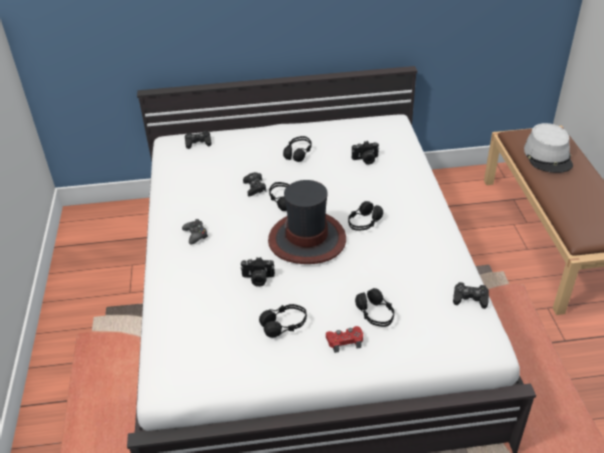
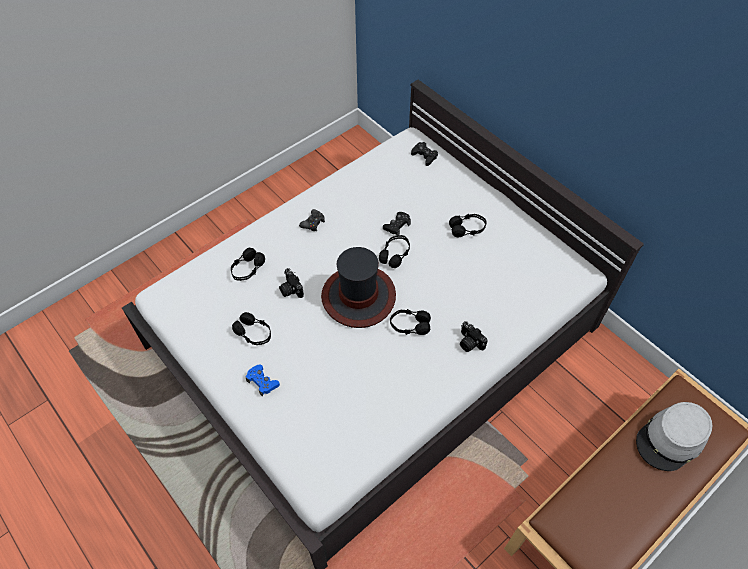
camera: 55 degrees right, 15 degrees up
(344, 341) = (262, 382): red game controller -> blue game controller
(365, 160) = (500, 282): camera -> camera (469, 343)
(375, 314) = (304, 389): black headphones -> black headphones (247, 269)
(470, 298) = (369, 452): black game controller -> none

